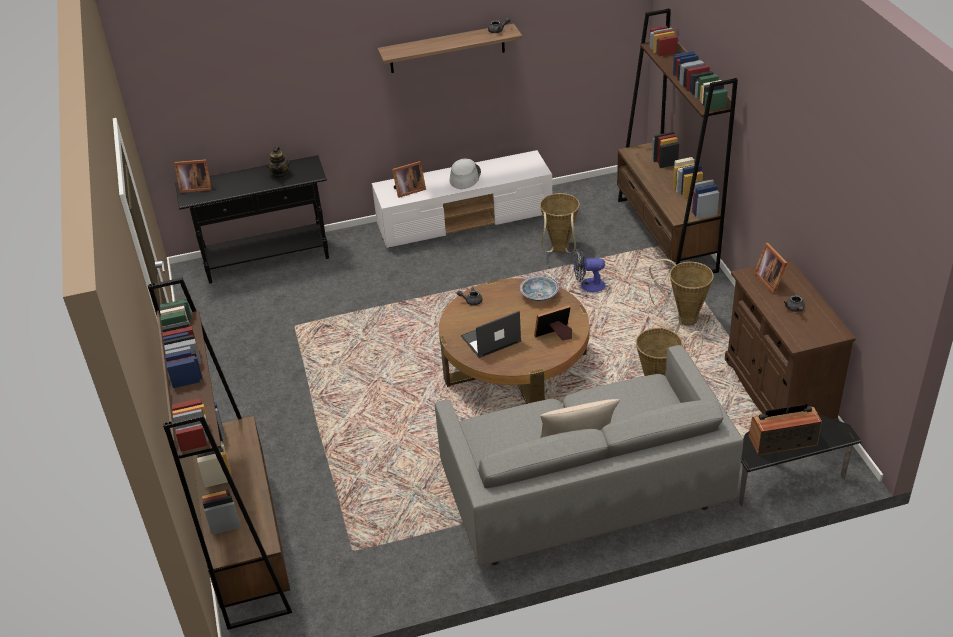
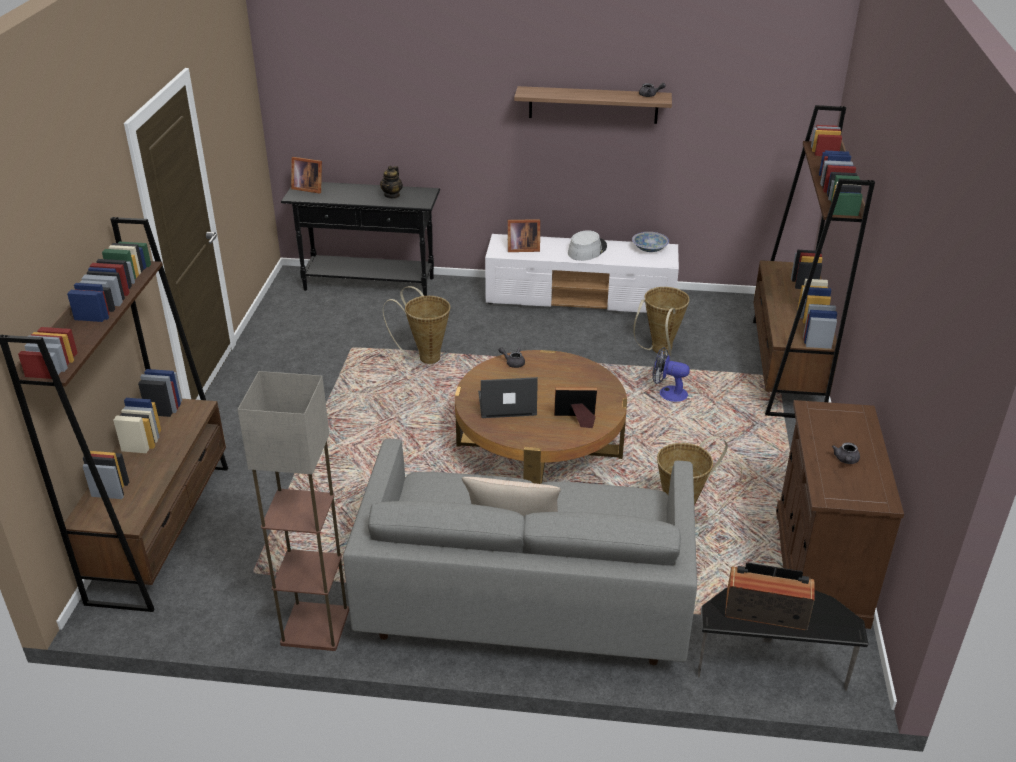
camera: 20 degrees right, 5 degrees down
(434, 576) = (314, 627): none -> floor lamp
(539, 295) = (587, 377): bowl -> bowl (649, 249)
(682, 319) = (752, 455): basket -> basket (425, 357)
(770, 280) = (834, 422): picture frame -> none

